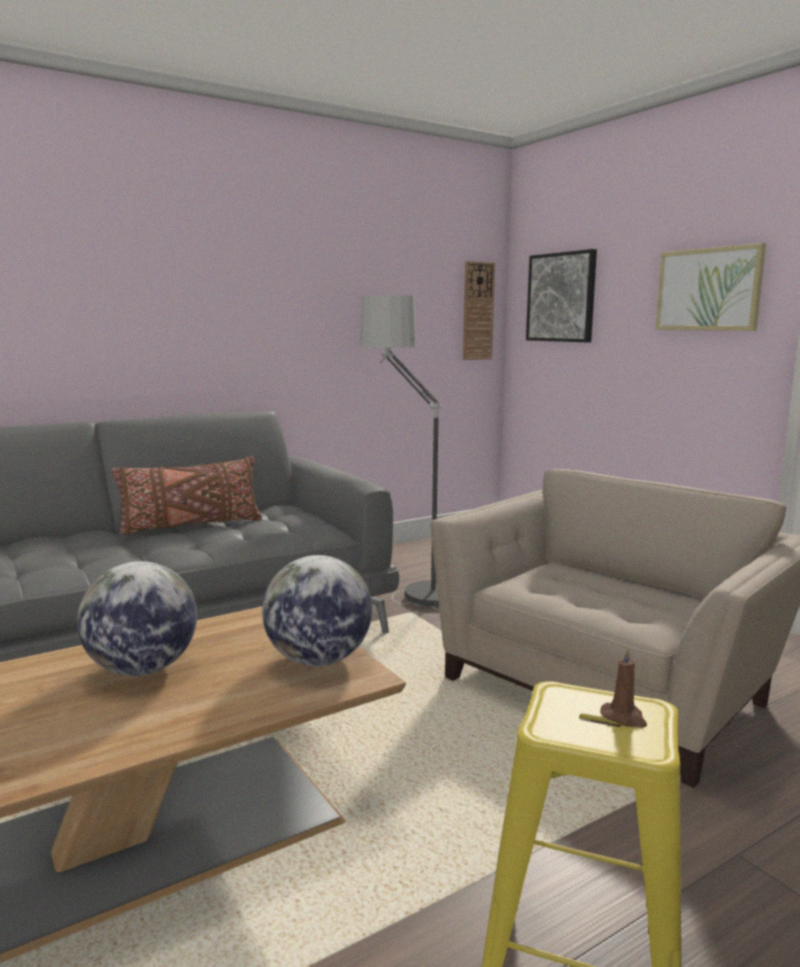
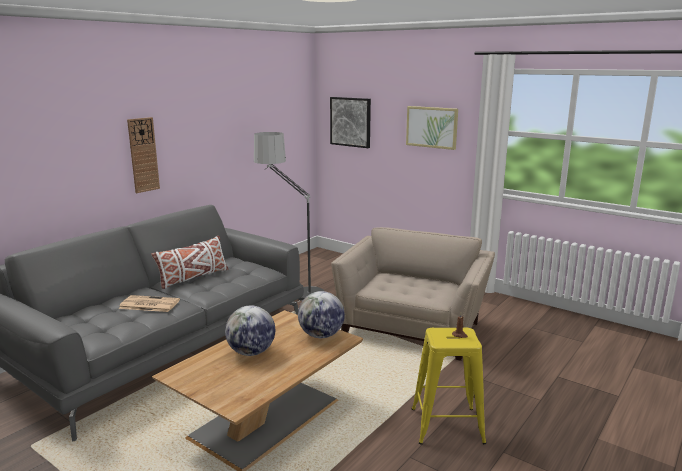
camera: 20 degrees left, 5 degrees up
(67, 554) = (148, 304): none -> newspaper
(191, 525) = (193, 278): brown pillow -> white pillow
(477, 311) = (302, 128): wall clock -> wall clock (143, 155)

